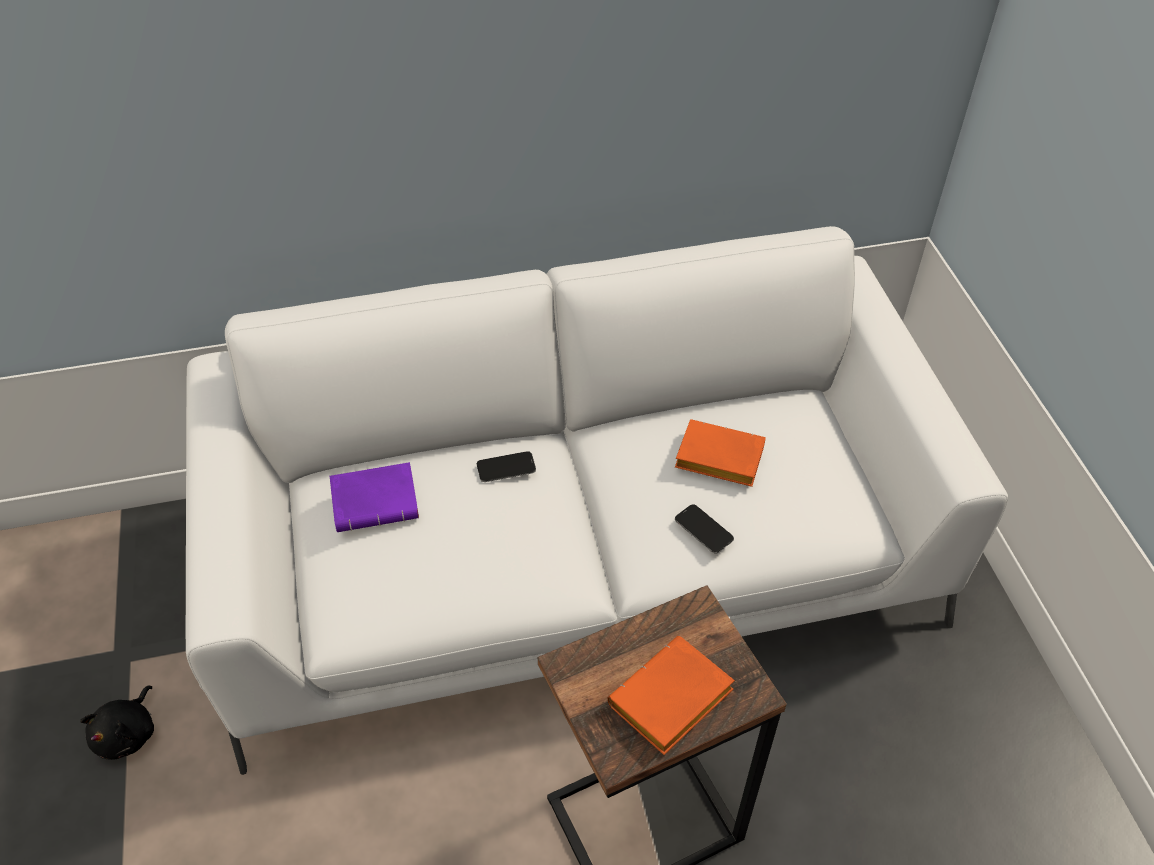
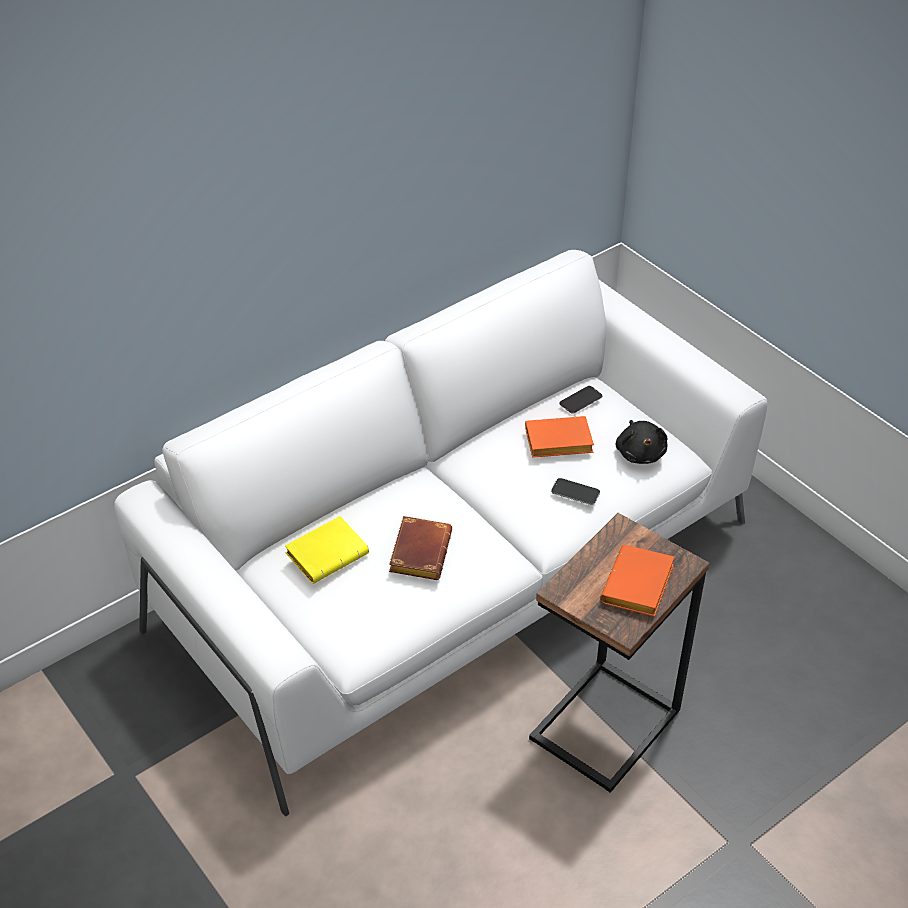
camera: 25 degrees left, 5 degrees down
(128, 734) = (171, 826): black plush toy -> black plush toy (640, 453)
(377, 501) = (327, 553): purple book -> yellow book
(476, 537) = (418, 551): none -> brown book
(506, 468) = (408, 499): phone -> phone (580, 400)

